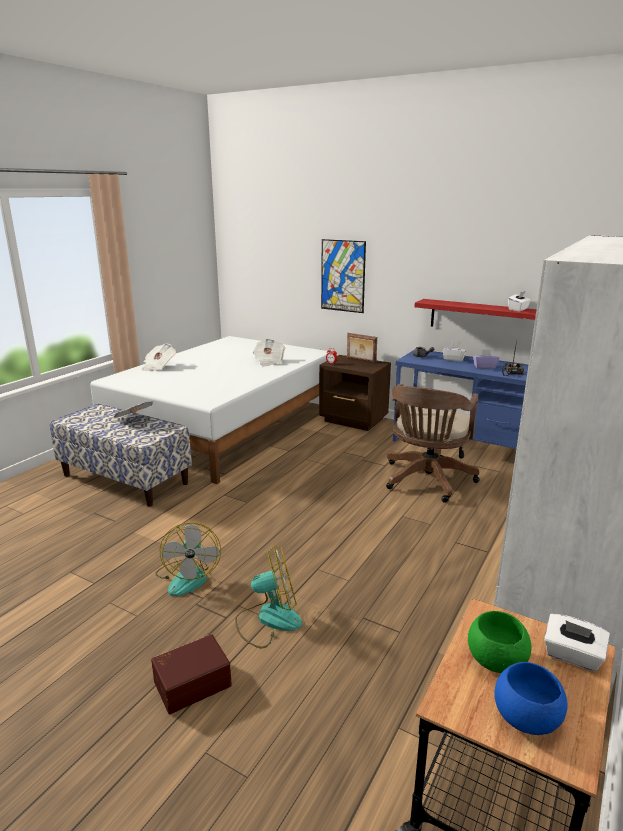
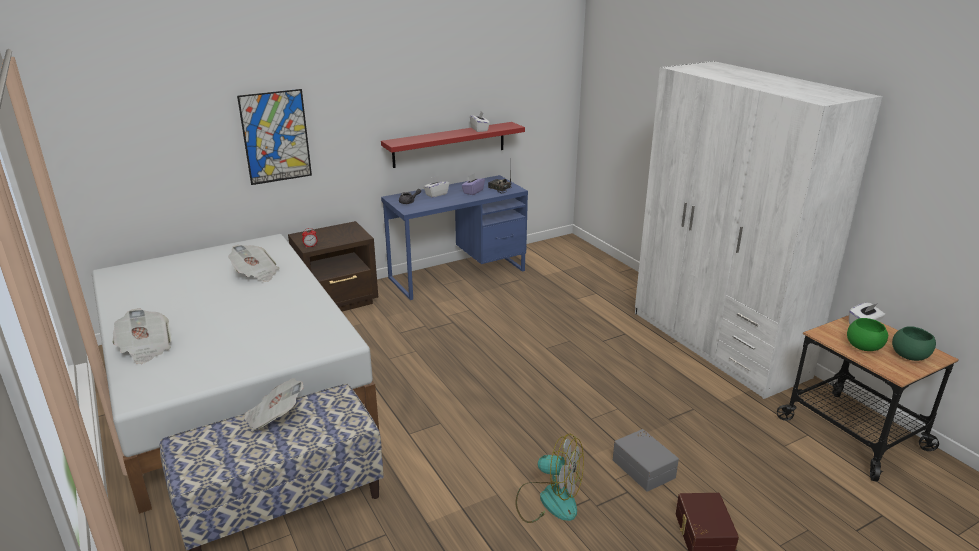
camera: 60 degrees left, 5 degrees up
(268, 620) = (644, 468): fan -> grey storage box
(361, 361) = (328, 231): picture frame -> none
(426, 481) = (502, 315): brown office chair -> none
(526, 719) = (910, 356): blue bowl -> green bowl

